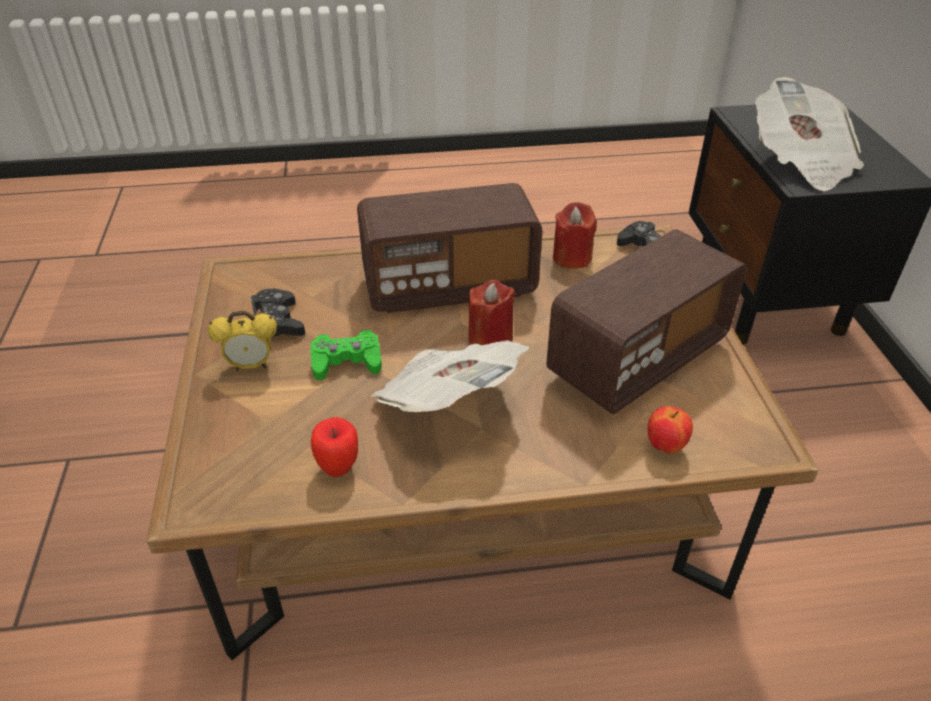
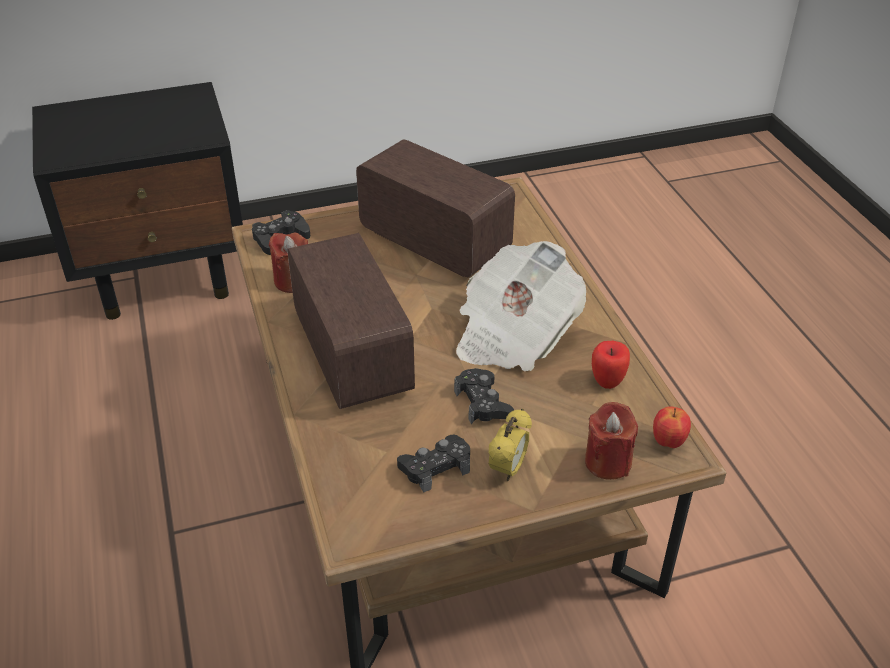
camera: 100 degrees left, 0 degrees up
(251, 365) = (508, 469): alarm clock -> alarm clock turned 45 degrees clockwise
(347, 362) = (483, 403): green game controller -> black game controller
(490, 337) = (425, 320): red candle -> red candle (607, 462)
(665, 446) = (524, 230): apple -> apple (668, 442)
(800, 162) = (167, 134): newspaper -> none

